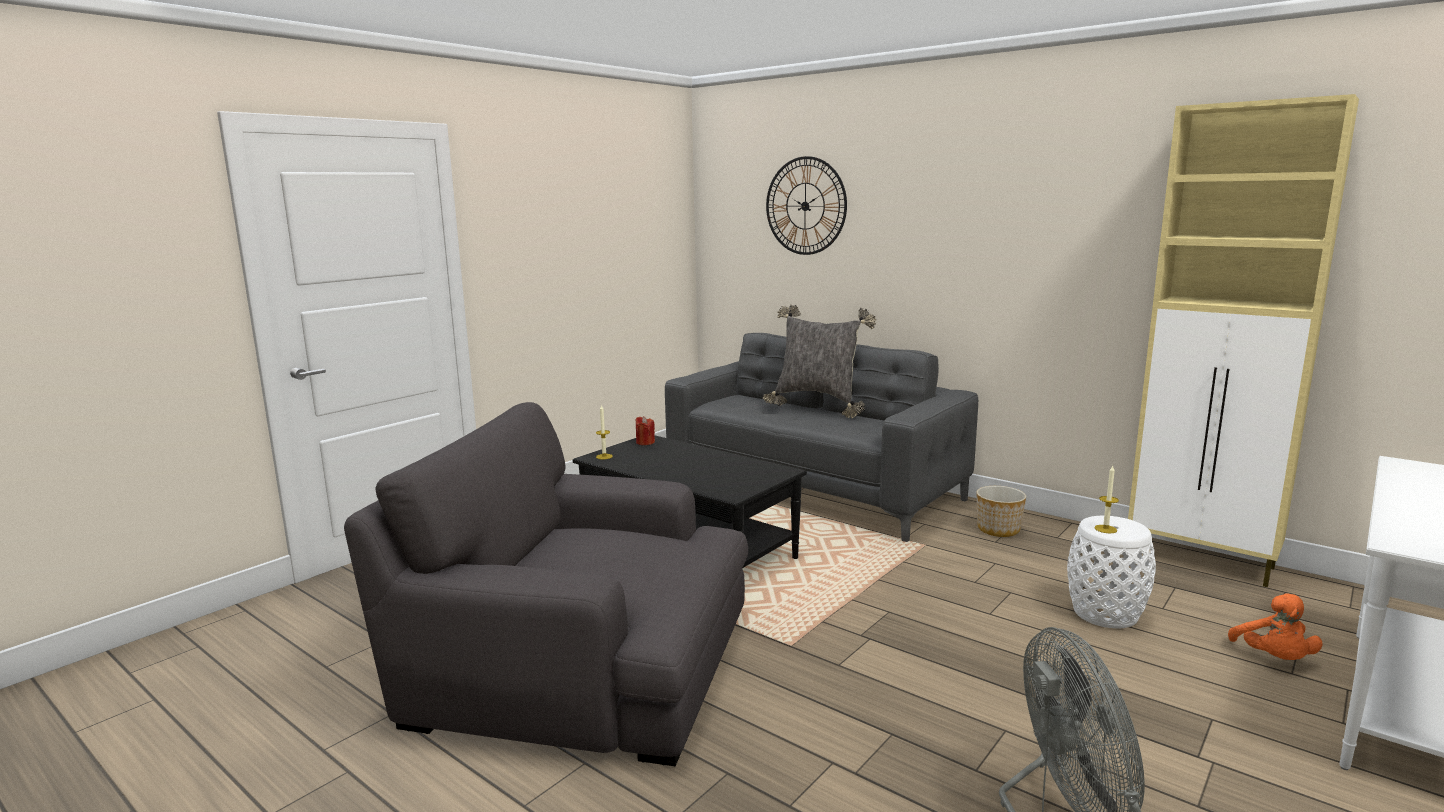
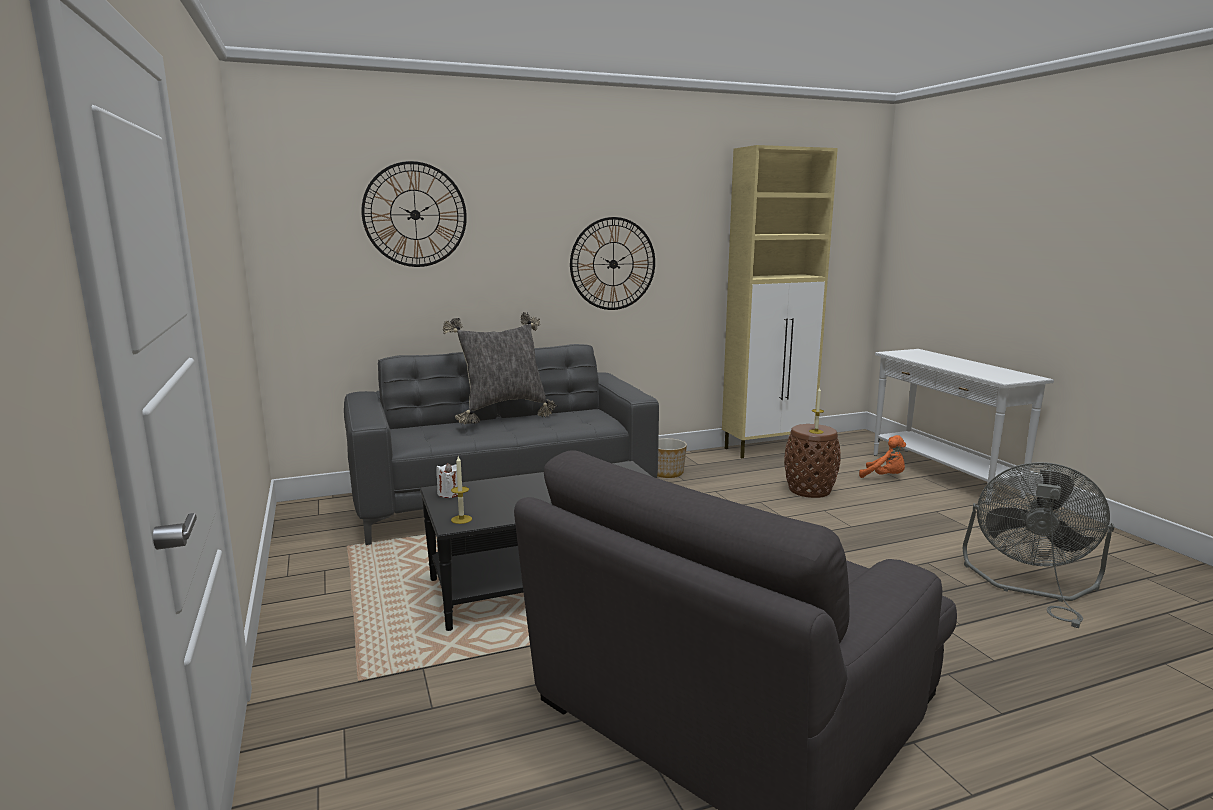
camera: 60 degrees left, 0 degrees up
(645, 442) = (449, 494): red candle -> white candle
(997, 265) = (613, 264): none -> wall clock
(1105, 614) = (809, 490): white stool -> brown stool

